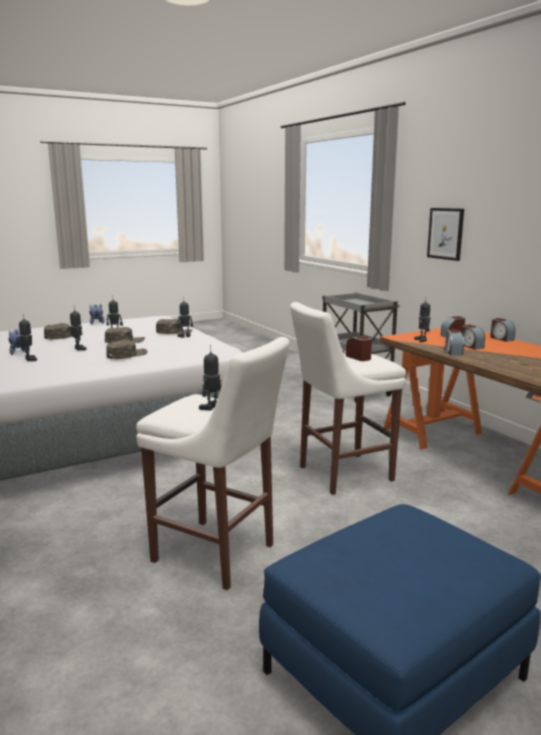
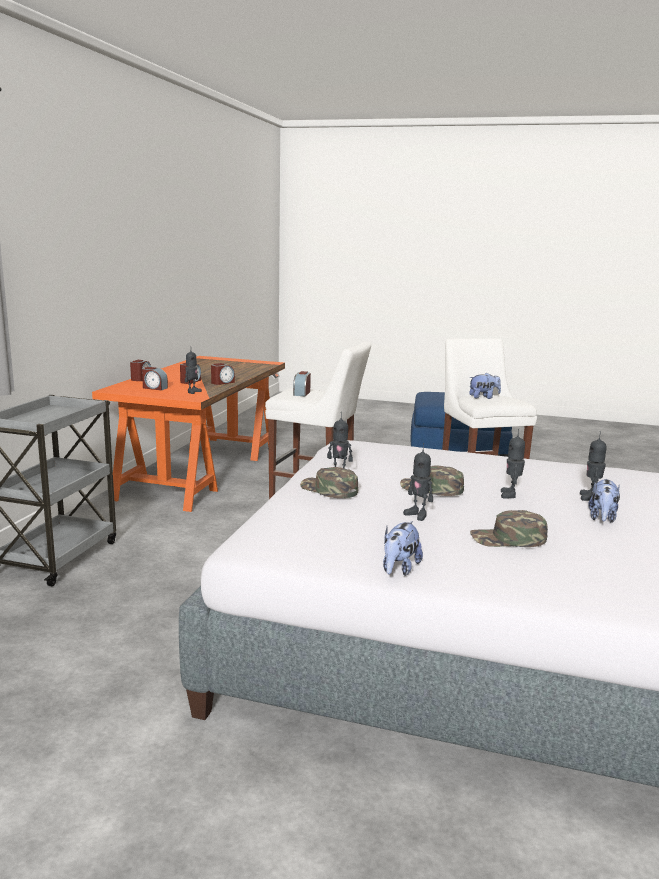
camera: 135 degrees left, 0 degrees up
(126, 355) = (463, 466): green cap -> none
(211, 408) = (483, 397): toy robot -> plush toy
(445, 233) = (53, 287): picture -> none

